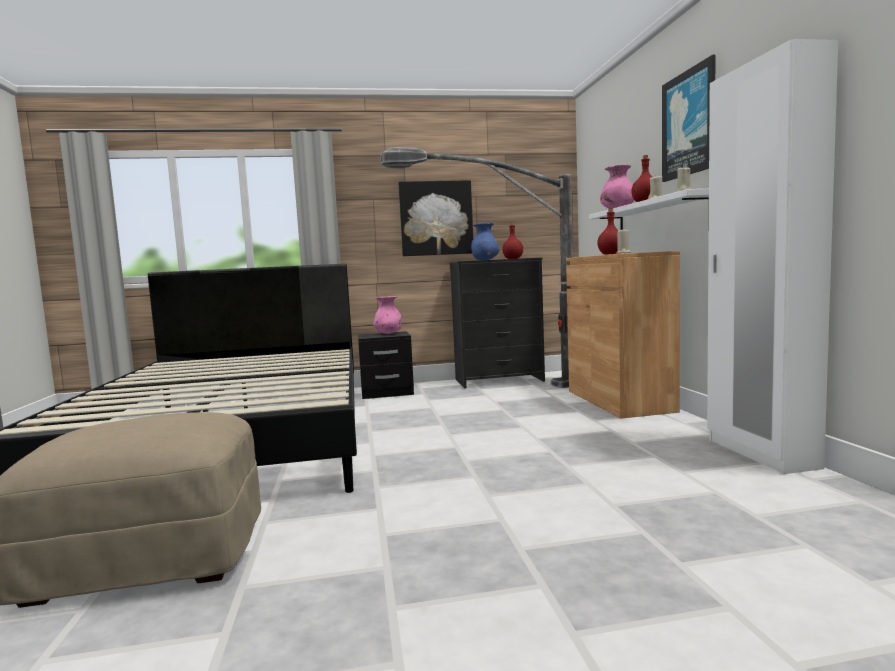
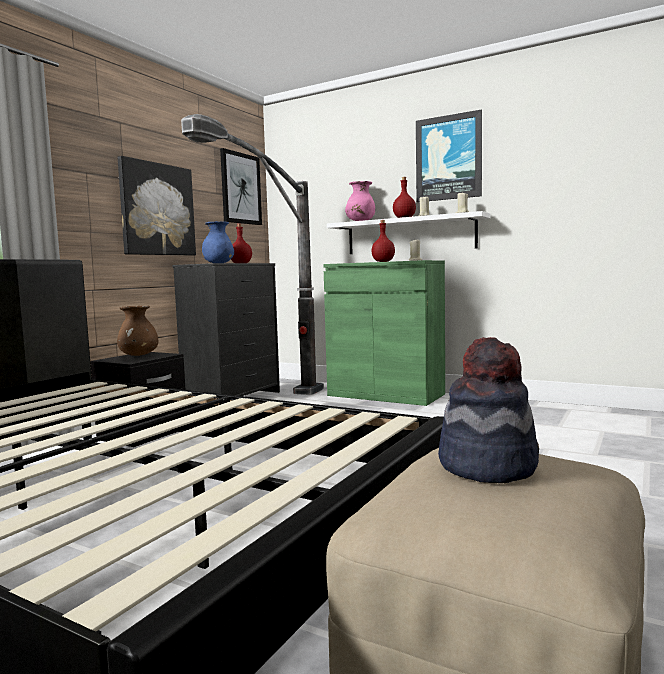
camera: 50 degrees left, 0 degrees up
(140, 420) = (487, 466): none -> hat
(388, 333) = (139, 355): pink vase -> brown vase
(537, 186) = (240, 188): none -> picture
(619, 401) = (385, 395): brown cabinet -> green cabinet
(760, 453) = (553, 406): white wardrobe -> none

